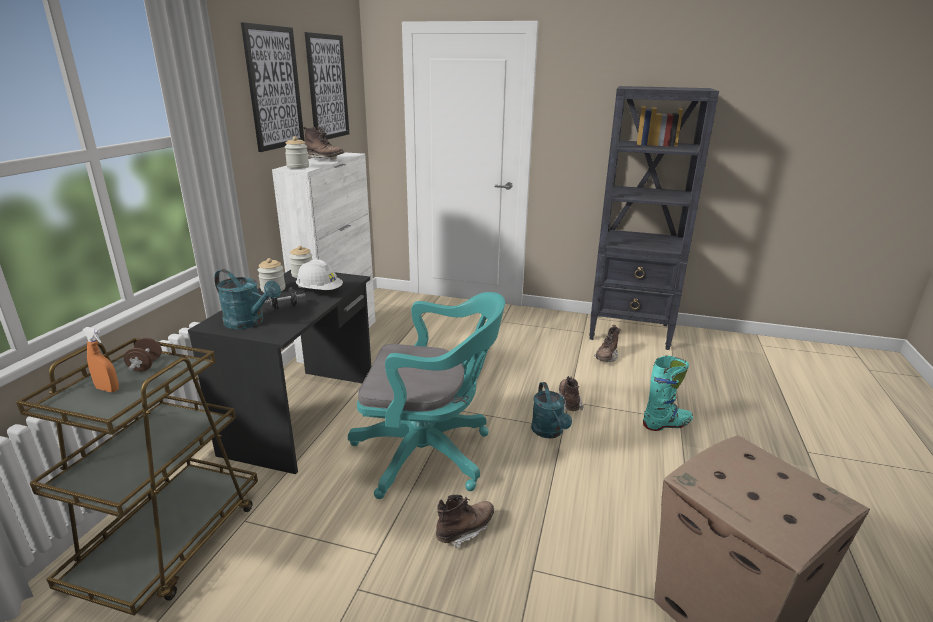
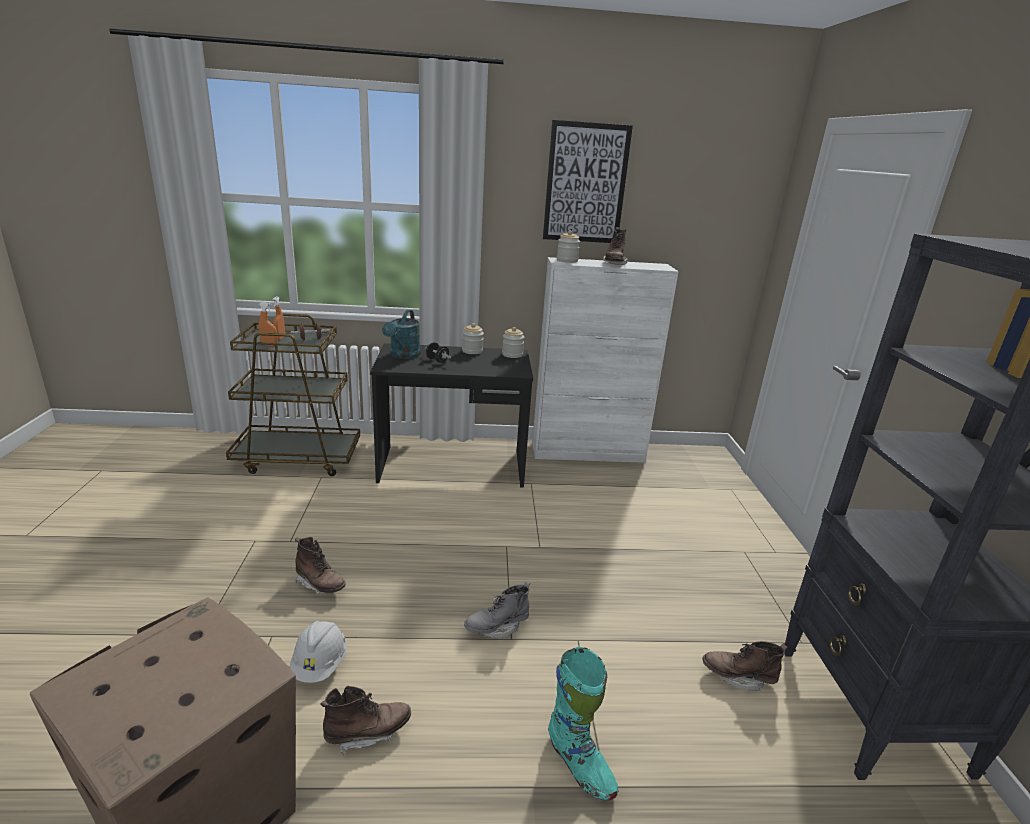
camera: 70 degrees right, 0 degrees up
(133, 398) = (269, 345): none -> orange spray bottle
(320, 291) = (479, 366): white hard hat -> white hard hat (320, 664)
(327, 87) = (687, 193): picture -> none
(430, 454) = (423, 544): turquoise office chair -> none
(549, 432) = (497, 627): turquoise watering can -> grey boot
(568, 402) = (575, 640): brown boot -> brown boot (368, 732)

